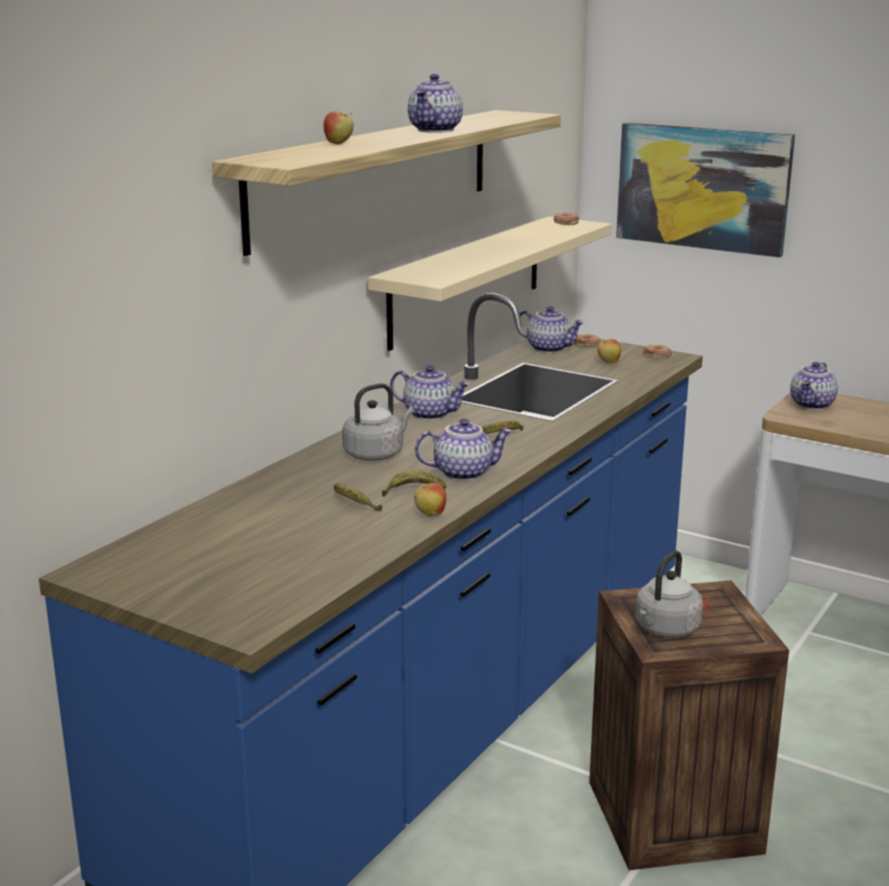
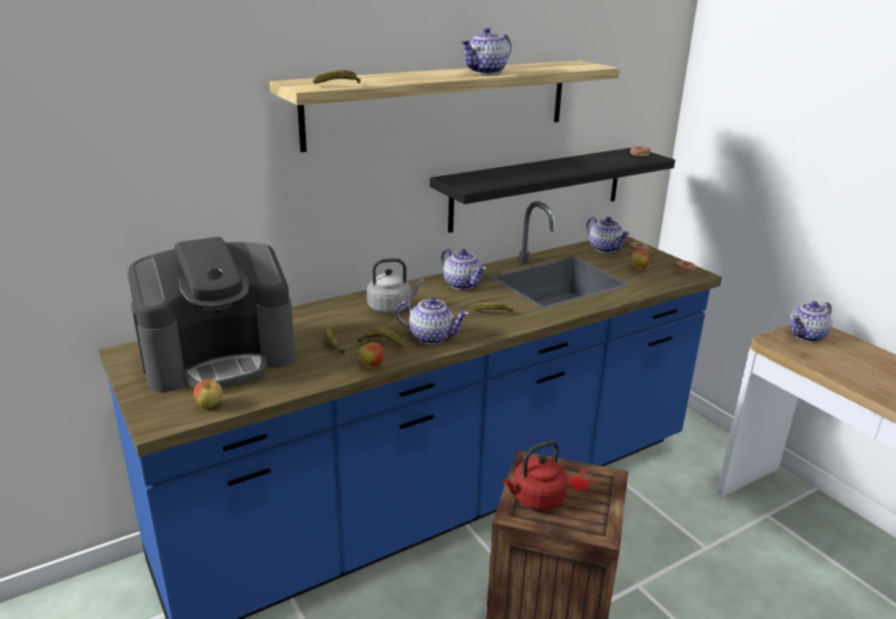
camera: 25 degrees right, 5 degrees up
(227, 549) = (219, 357): none -> coffee machine
(316, 157) = (339, 85): none -> banana
(339, 144) = (387, 76): apple -> apple (209, 406)
(467, 280) = (538, 188): beige shelf -> black shelf
(665, 629) = (535, 499): grey kettle -> red kettle
(703, 188) = (763, 139): picture -> none

